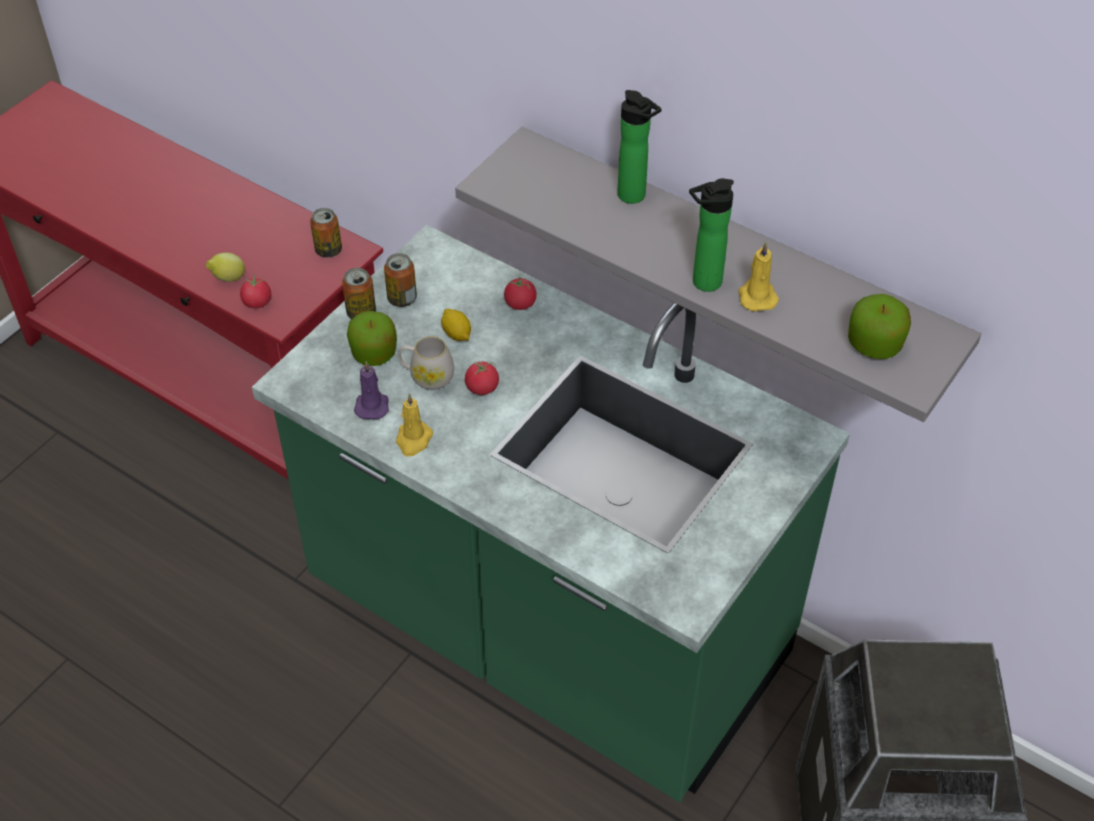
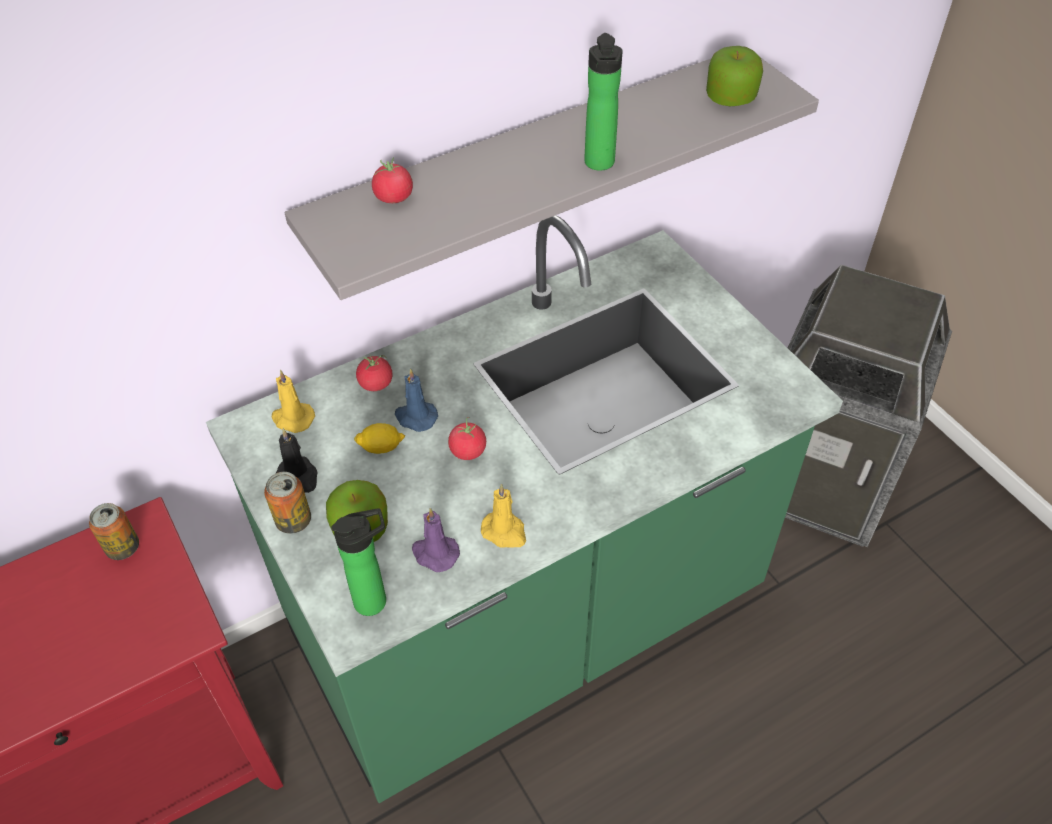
camera: 65 degrees left, 0 degrees up
(228, 279) = (84, 667): lemon -> none
(257, 302) = (147, 646): tomato -> tomato (394, 197)
(402, 298) = (298, 477): can -> black candle
(427, 376) = (424, 491): white mug -> none
(499, 341) = (415, 417): none -> blue candle
(634, 197) = (454, 169): bottle -> bottle (375, 600)
(756, 296) = (636, 140): yellow candle -> yellow candle (292, 418)

